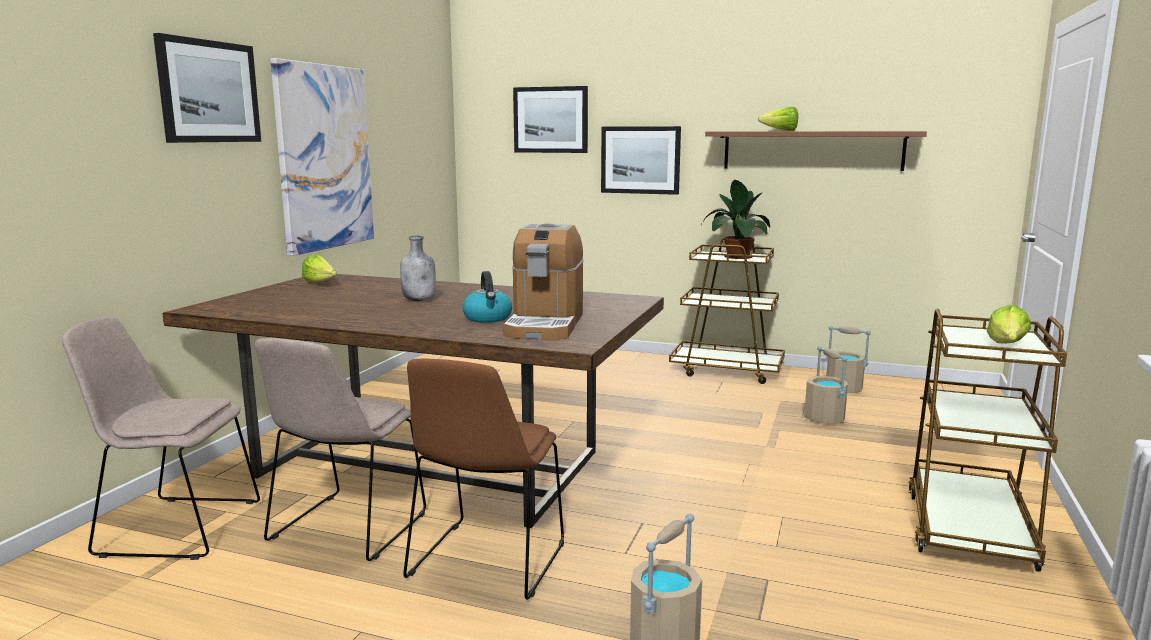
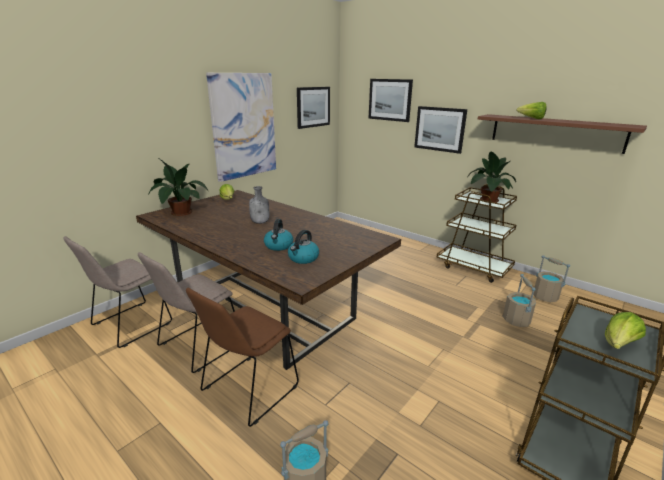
camera: 20 degrees right, 10 degrees up
(174, 527) = (129, 325): beige chair -> beige chair turned 75 degrees counterclockwise
(209, 91) = (164, 95): picture -> picture (313, 107)
(248, 302) = (179, 212): none -> potted plant
(545, 325) = (303, 258): coffee machine -> kettle

